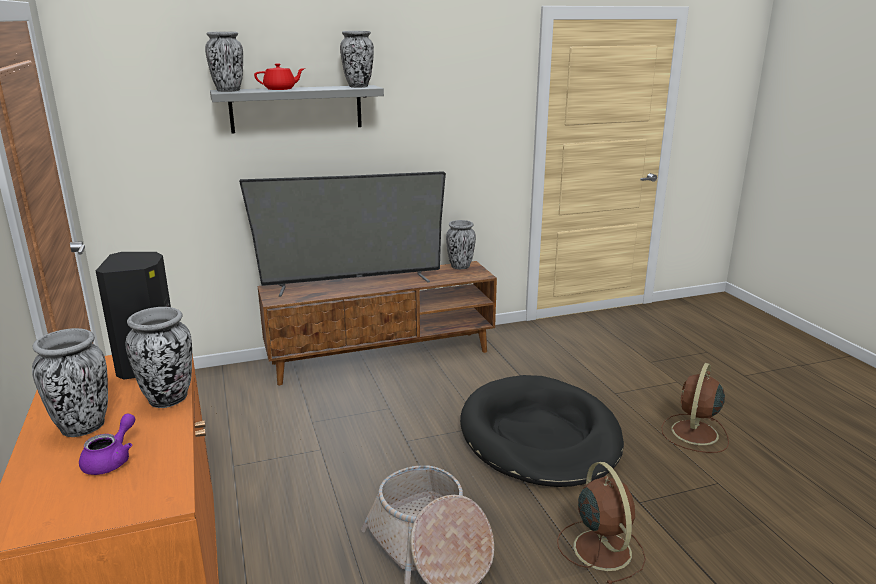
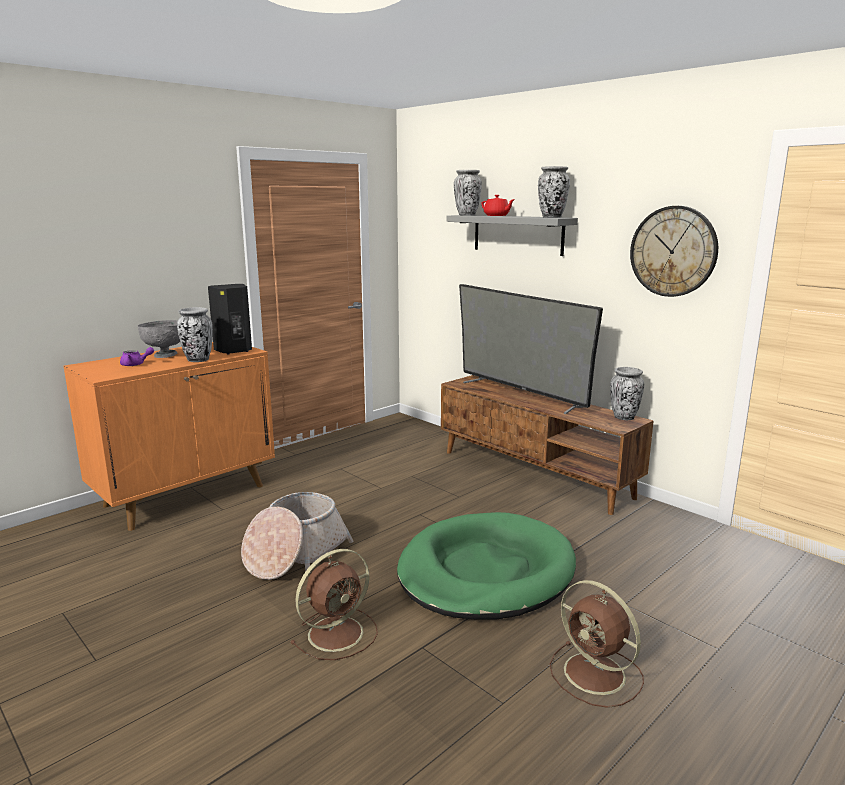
camera: 65 degrees right, 5 degrees down
(83, 427) = (165, 355): vase -> grey bowl
(474, 110) = (673, 251): none -> wall clock
(540, 436) = (485, 572): black dog bed -> green dog bed
(694, 433) = (597, 675): brown fan -> brown fan turned 135 degrees counterclockwise

